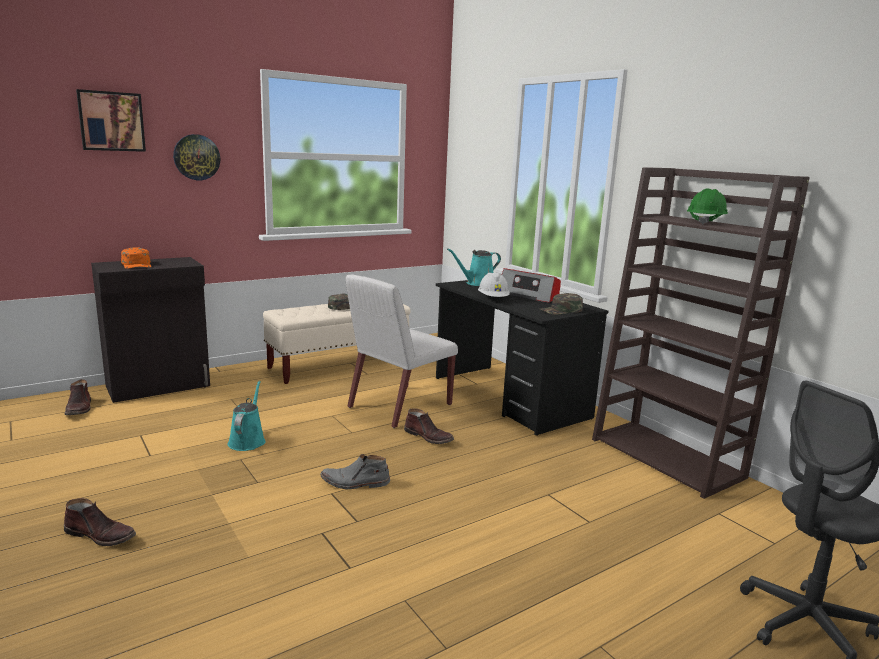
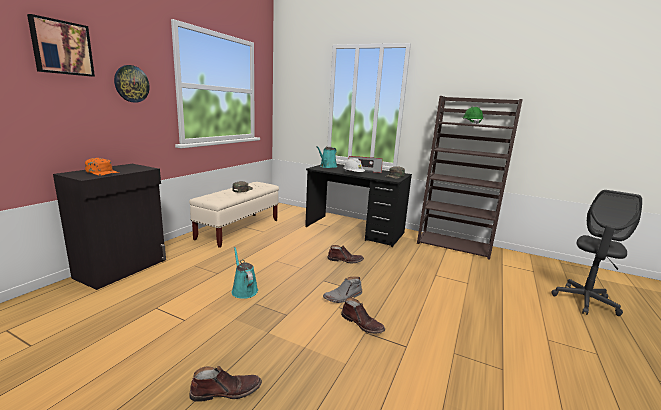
camera: 30 degrees left, 0 degrees up
(79, 408) = (69, 301): brown boot -> brown boot (362, 324)
(399, 406) = (307, 247): white chair -> none

